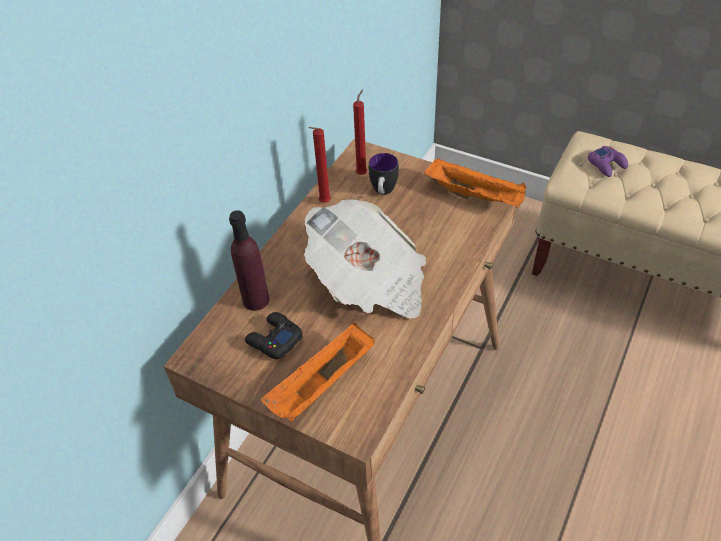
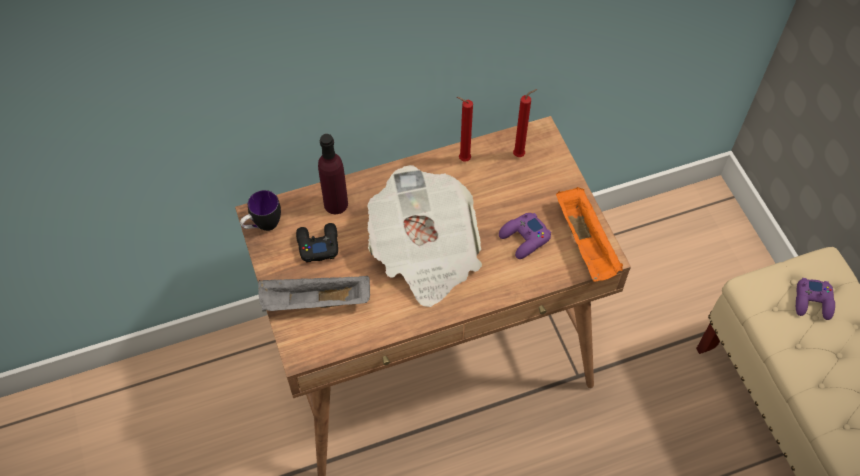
camera: 40 degrees right, 10 degrees up
(322, 385) = (314, 302): orange tray -> grey tray
(383, 192) = (517, 184): mug -> mug (263, 226)
(430, 222) = (524, 239): none -> purple game controller

